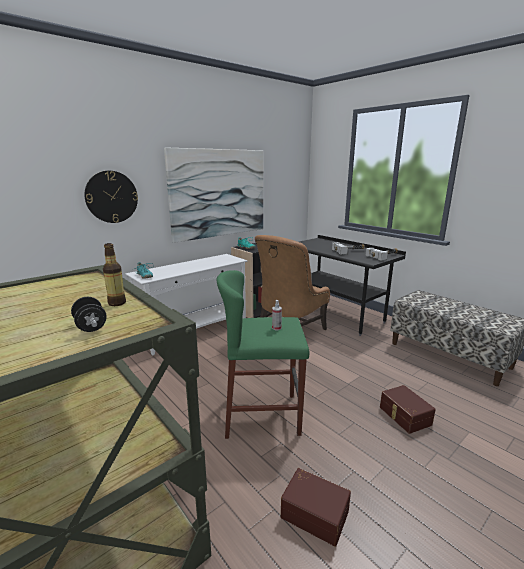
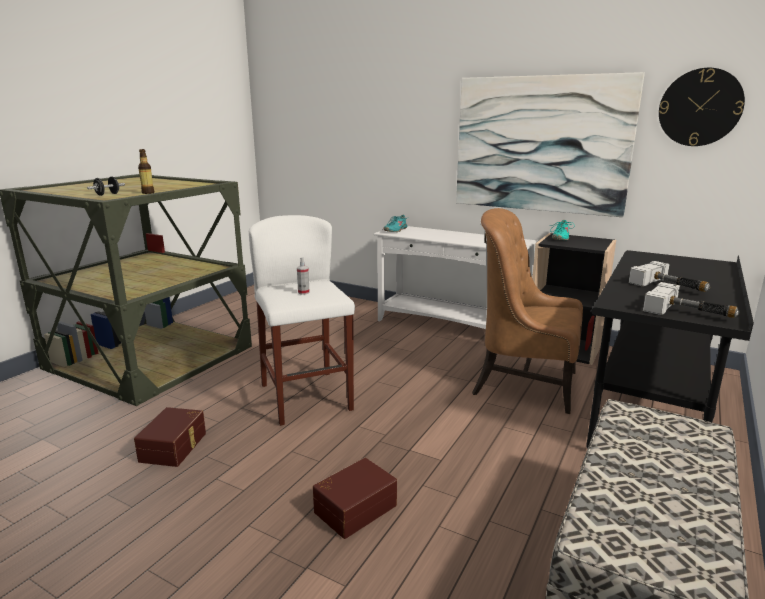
camera: 70 degrees right, 0 degrees up
(111, 197) = (398, 137): wall clock -> wall clock (700, 107)
(262, 415) = (306, 397): green stool -> white stool

